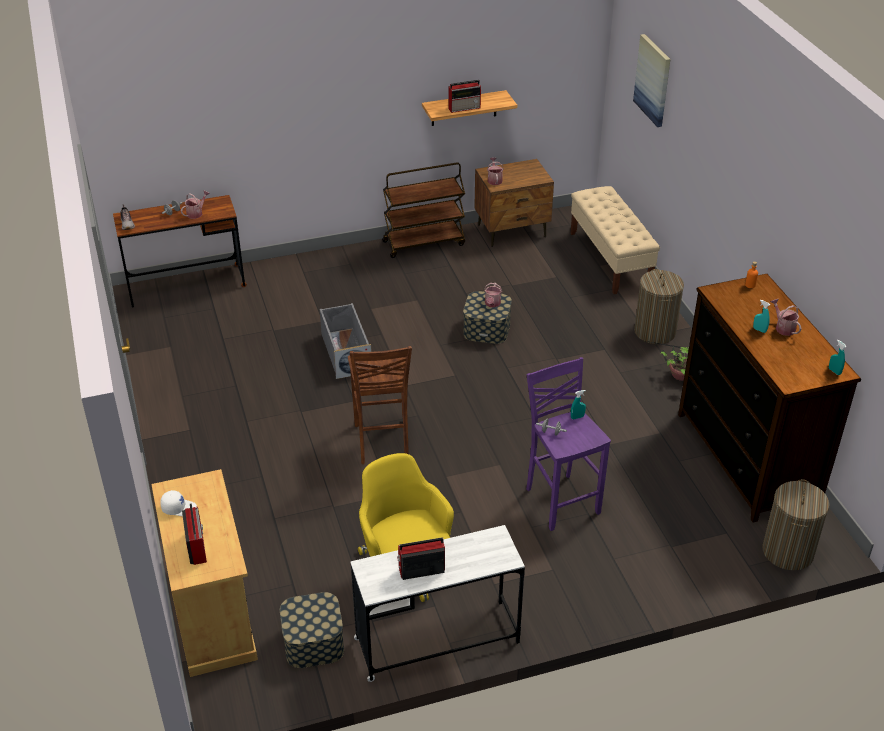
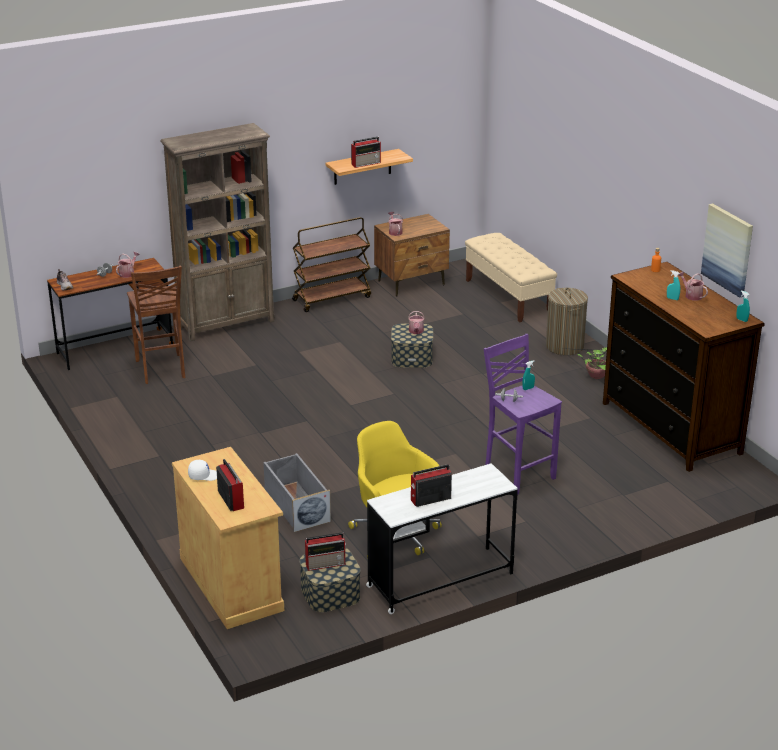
camera: 10 degrees left, 10 degrees down
(307, 265) = (227, 324): none -> brown bookcase
(307, 615) = (326, 564): none -> radio
(345, 353) = (286, 386): grey storage box -> grey storage box (296, 506)
(382, 443) = (344, 448): brown stool -> brown stool (161, 370)
(653, 80) = (535, 123): picture -> picture (728, 249)
(788, 551) = (723, 488): laundry basket -> none

